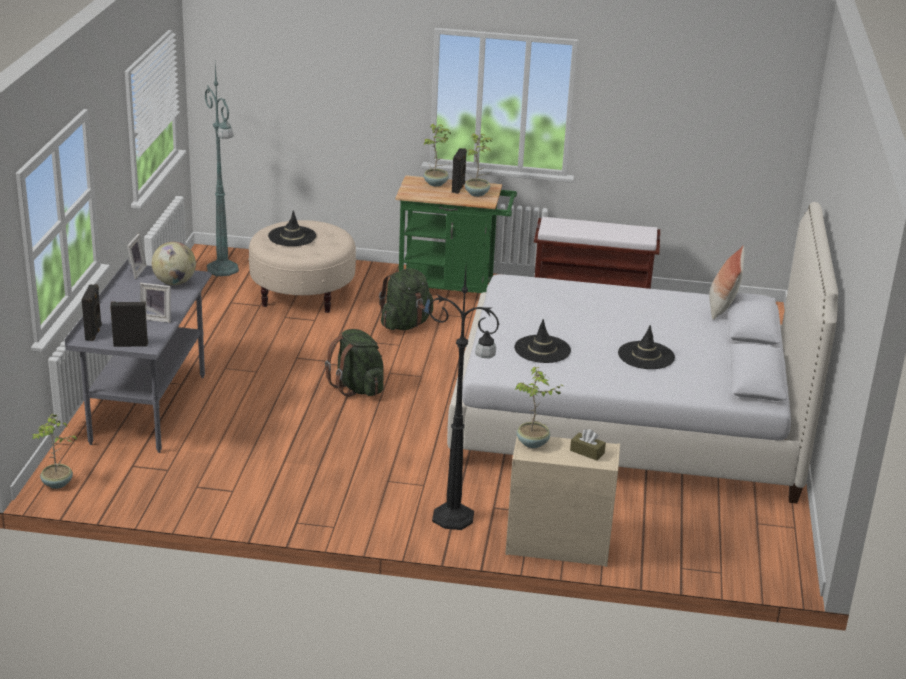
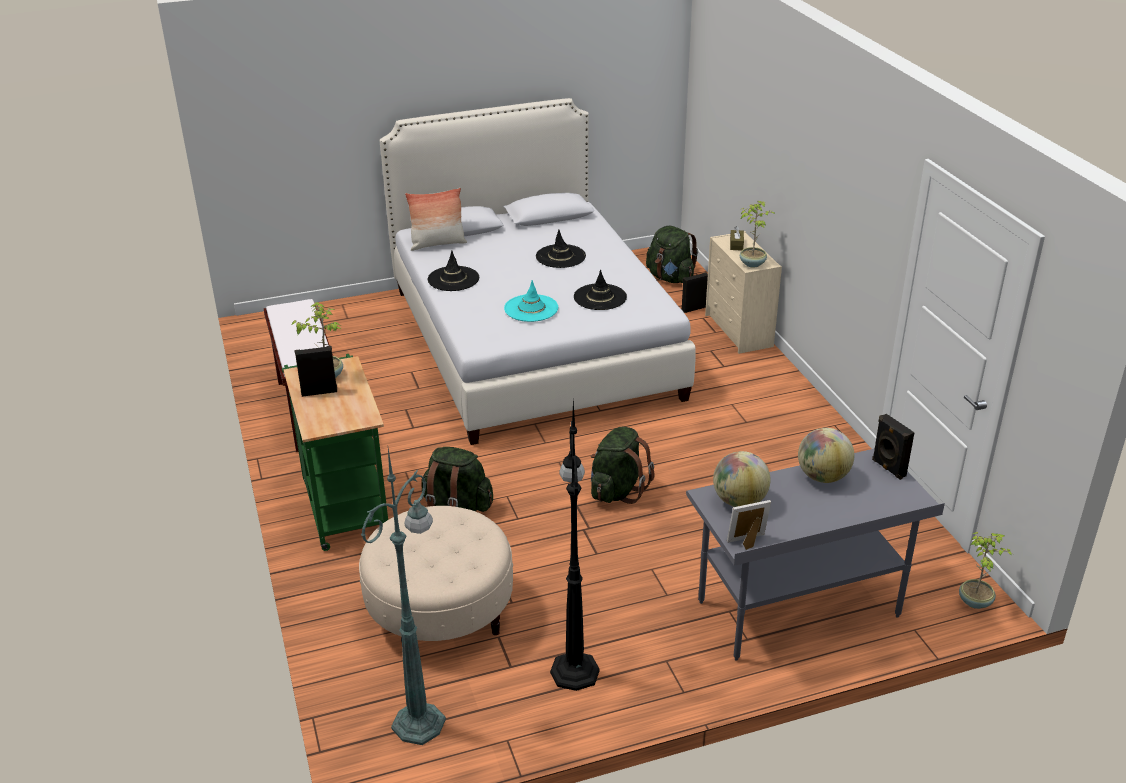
camera: 115 degrees left, 5 degrees up
(94, 333) = (900, 501): black speaker -> black speaker (693, 308)
(157, 318) = (822, 476): picture frame -> globe
(292, 236) = (435, 558): black hat -> black hat (453, 279)
(436, 184) = (316, 409): potted plant -> none
(455, 518) = (756, 378): black floor lamp -> black floor lamp (575, 669)
(547, 312) = (531, 308): none -> turquoise hat
(718, 549) = (670, 278): none -> green backpack

